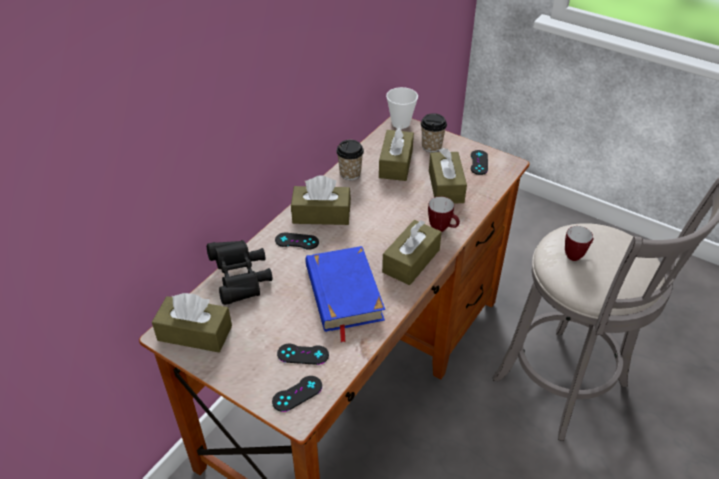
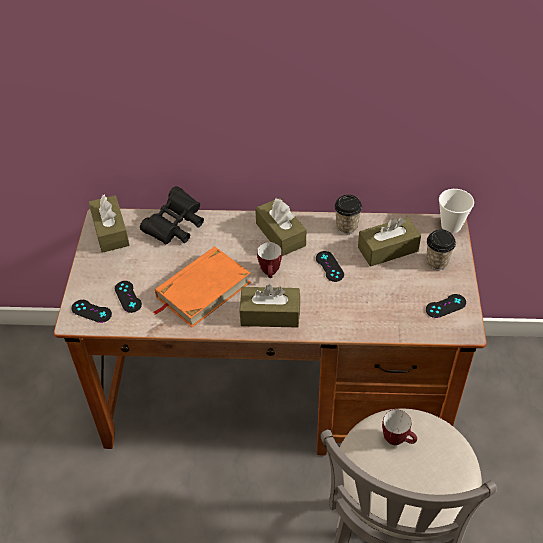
camera: 60 degrees right, 5 degrees up
(297, 241) = (238, 236): black game controller -> black game controller (329, 266)
(343, 293) = (203, 290): blue book -> orange book
(442, 229) = (327, 318): mug -> mug (270, 274)
(446, 186) = (387, 297): brown tissue box -> none

